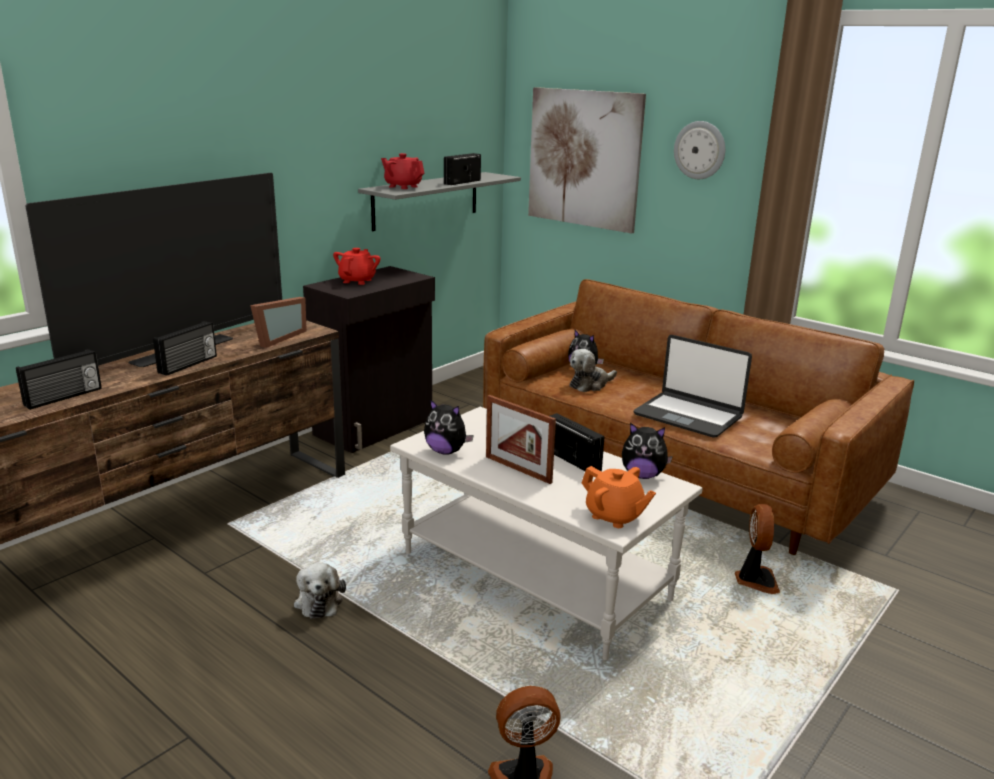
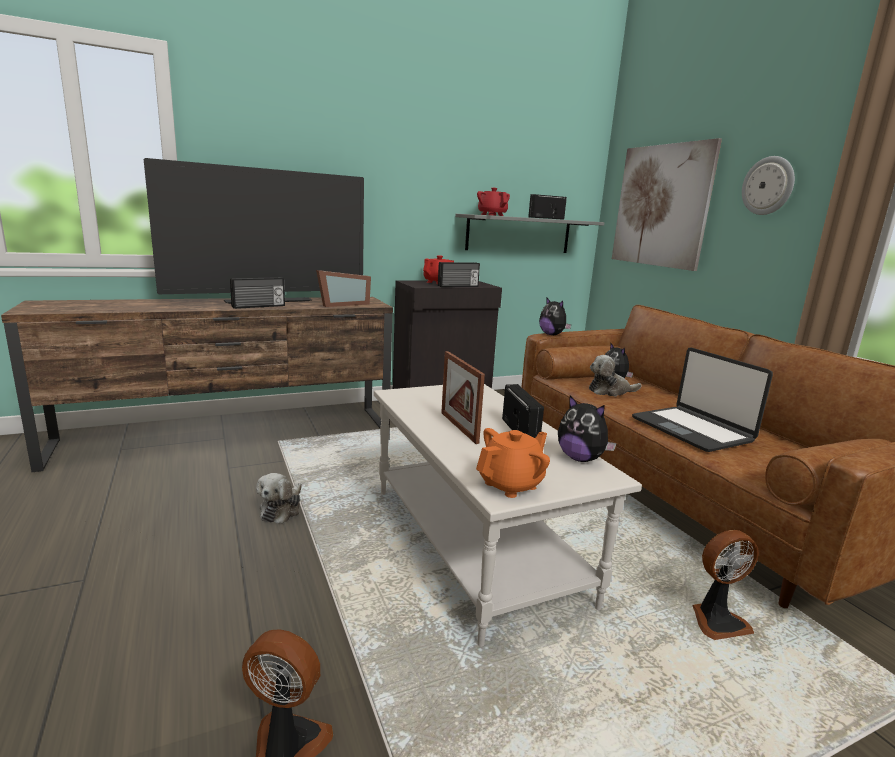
camera: 25 degrees right, 5 degrees down
(64, 397) = (152, 307): radio -> radio (458, 286)
(446, 451) = (412, 403): plush toy -> plush toy (552, 335)
(614, 516) = (511, 485): orange teapot -> orange teapot turned 105 degrees counterclockwise
(755, 581) = (717, 621): fan -> fan turned 45 degrees clockwise

